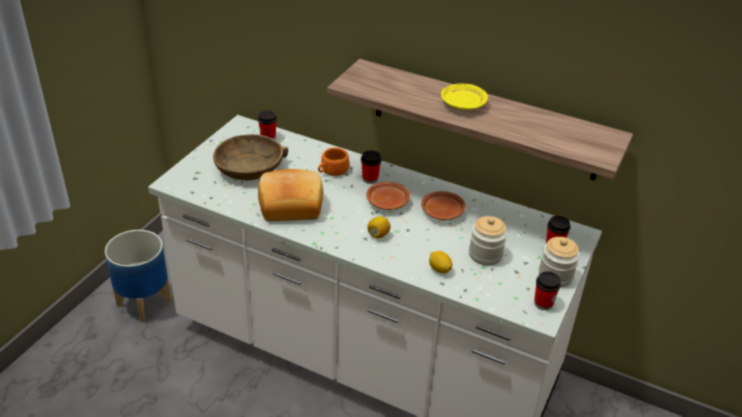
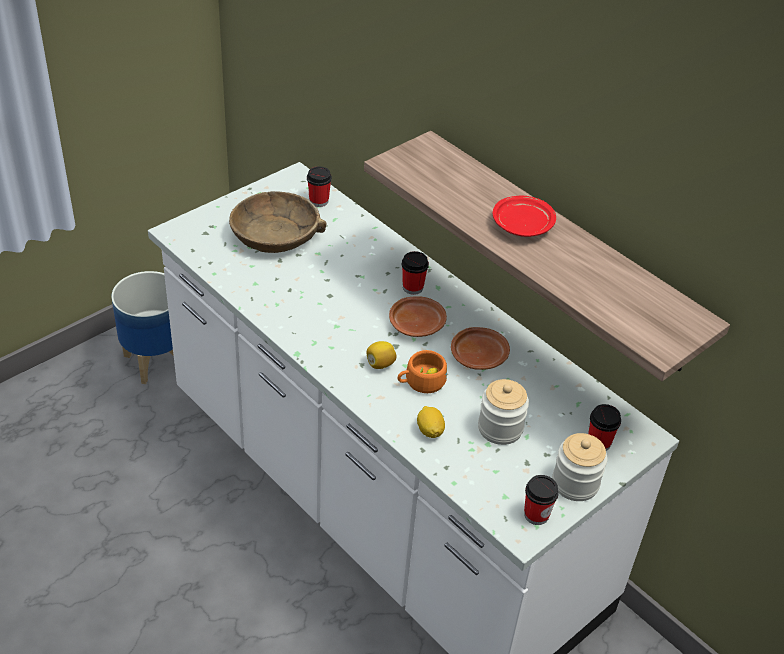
camera: 20 degrees right, 5 degrees up
(291, 205) = (297, 296): bread -> none
(332, 170) = (372, 264): orange cup -> orange cup (420, 382)
(463, 104) = (522, 225): yellow plate -> red plate

